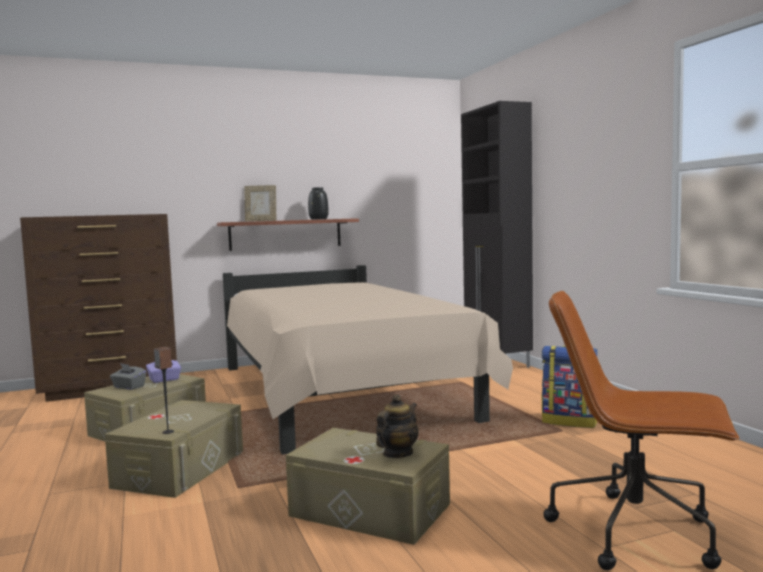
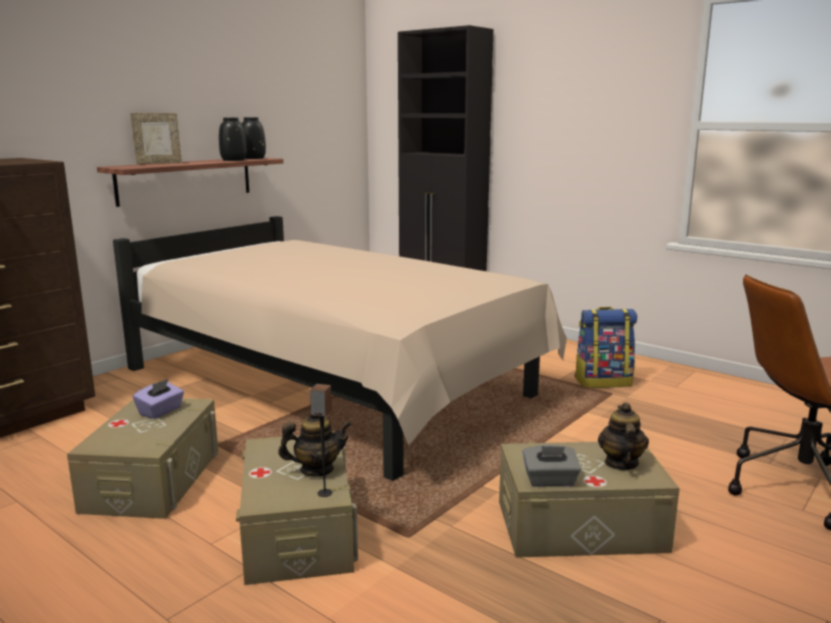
camera: 30 degrees left, 10 degrees up
(128, 387) = (126, 432): grey tissue box -> grey tissue box (550, 481)
(187, 420) = (317, 470): none -> teapot
(339, 218) = (253, 158): none -> black vase

